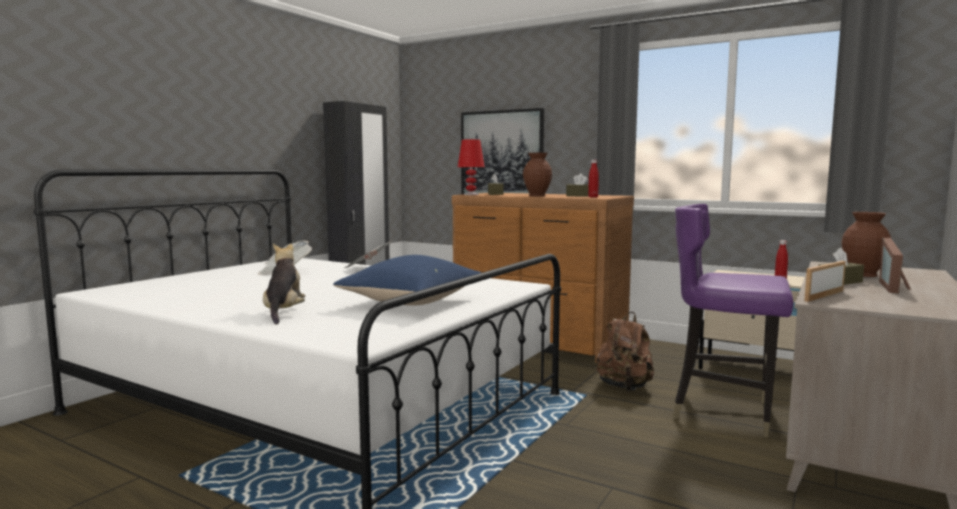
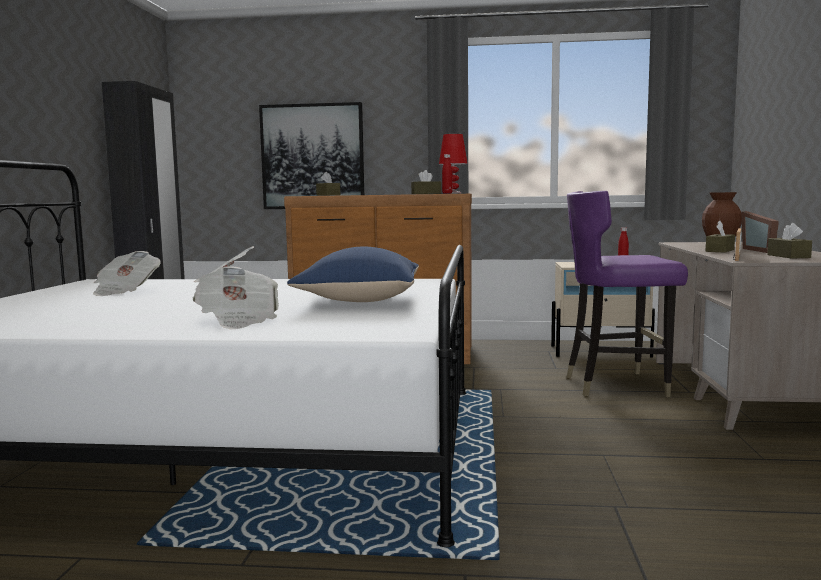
camera: 25 degrees left, 0 degrees up
(284, 312) = (238, 321): plush toy -> newspaper
(471, 194) = (305, 195): red table lamp -> red table lamp (453, 193)
(537, 196) = (385, 194): brown vase -> none
(624, 387) = (514, 379): brown backpack -> none
(897, 300) = (788, 256): none -> brown tissue box

